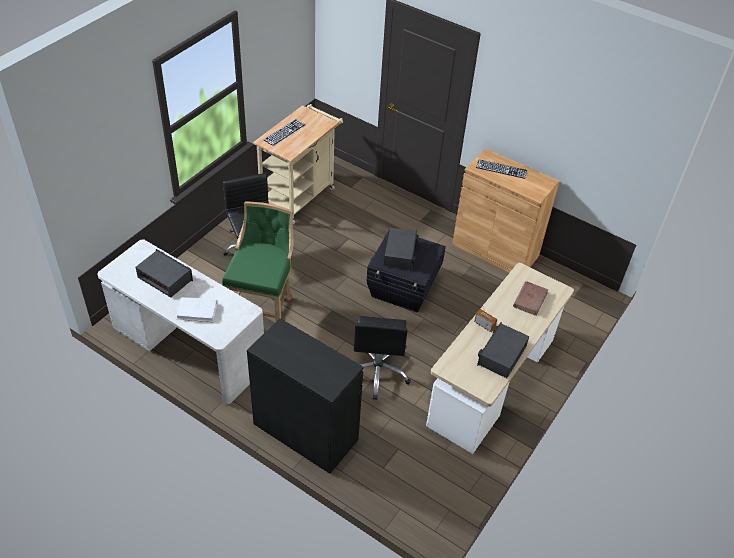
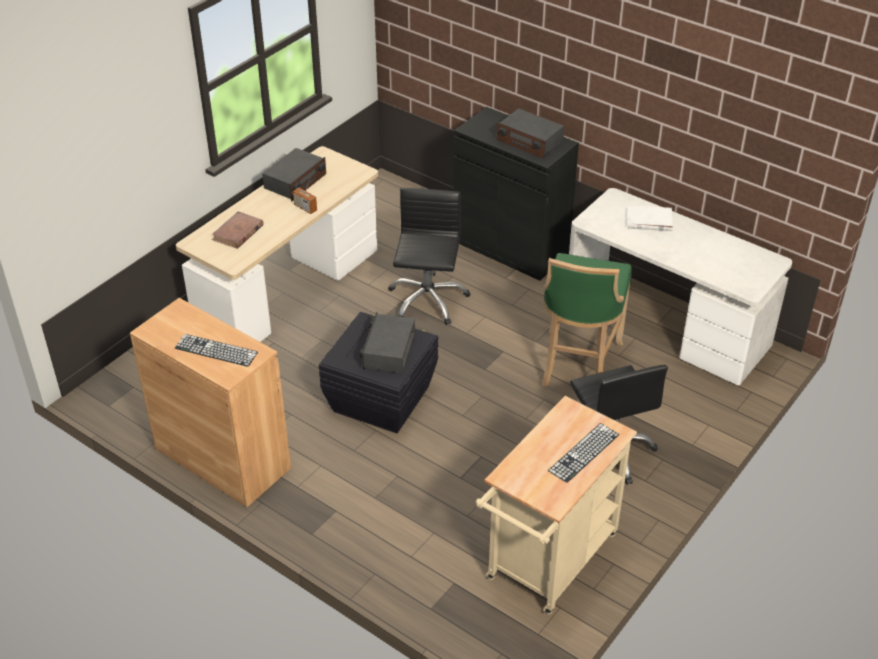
camera: 175 degrees left, 5 degrees down
(165, 278) = (702, 254): radio -> radio (529, 141)

